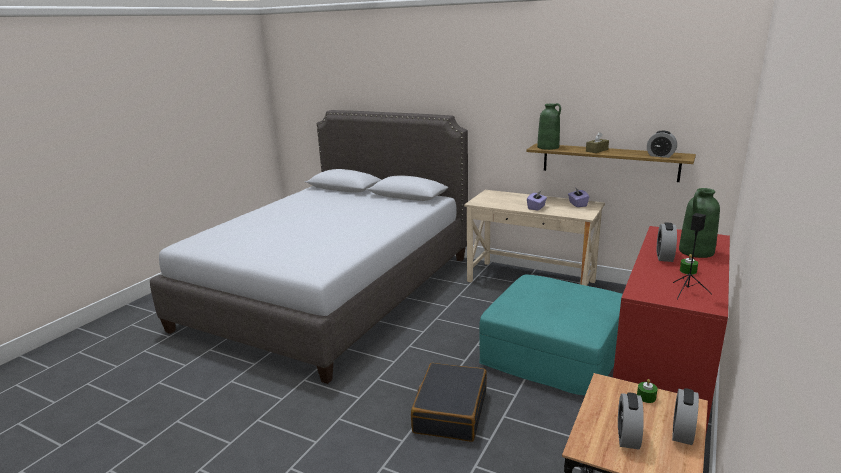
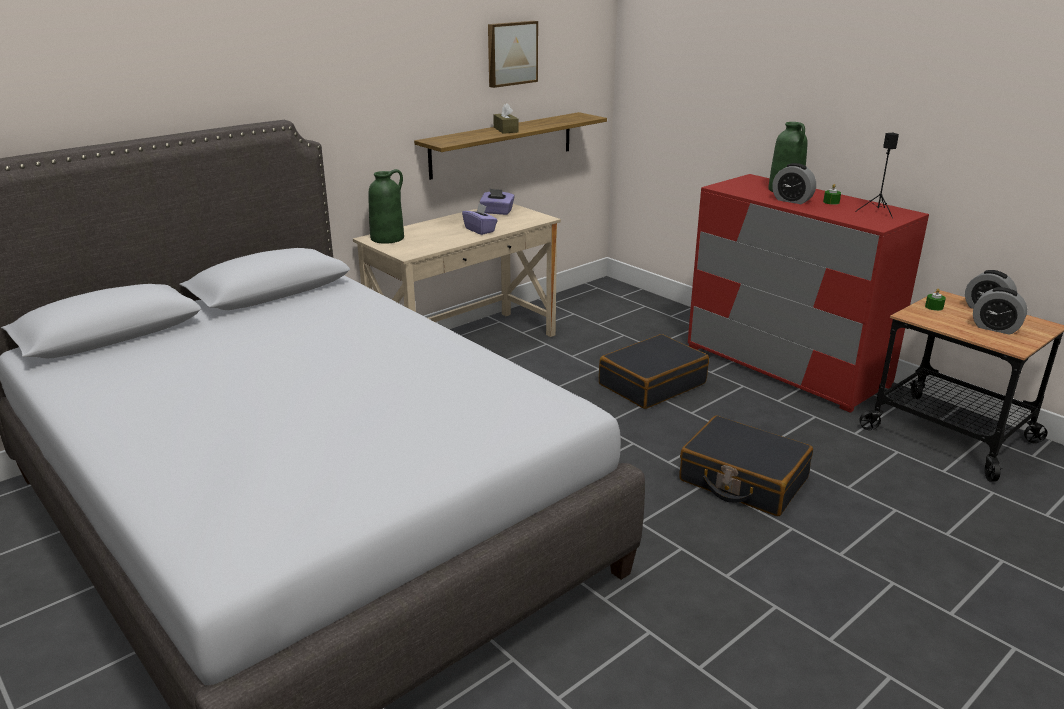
camera: 70 degrees left, 5 degrees up
(548, 147) = (451, 139): green vase -> green vase (388, 238)
(553, 352) = (652, 384): turquoise ottoman -> black suitcase
(624, 99) = (511, 53): none -> picture
(660, 156) = (569, 120): alarm clock -> none

